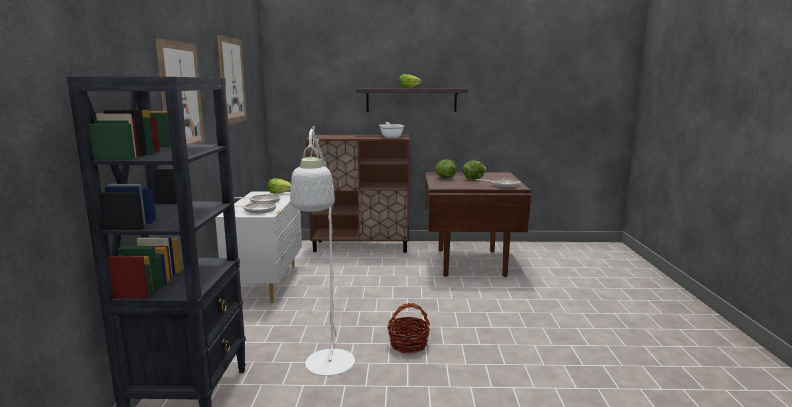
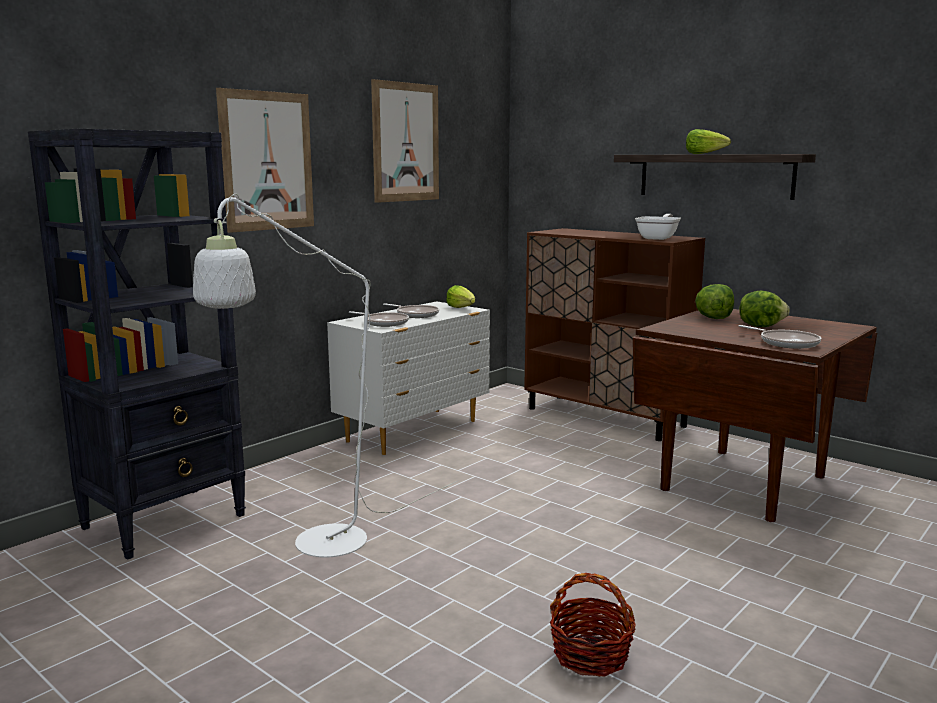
camera: 40 degrees right, 0 degrees up
(408, 344) = (449, 557): basket -> basket (591, 655)

